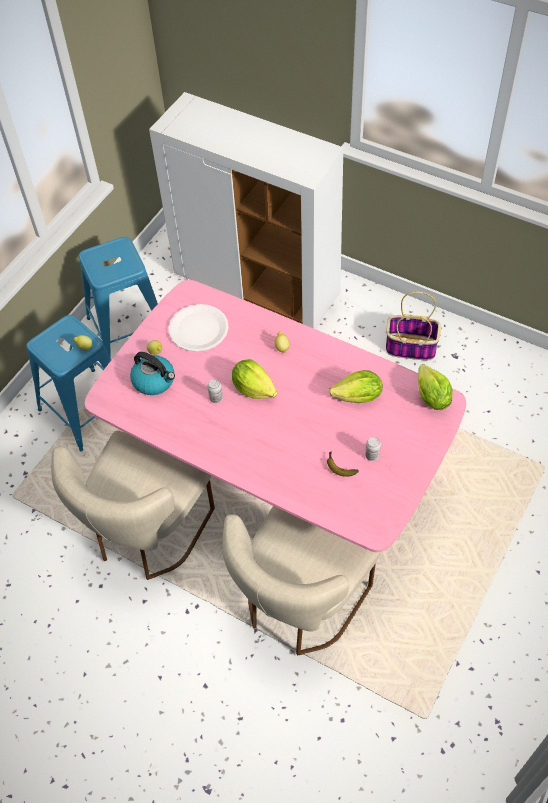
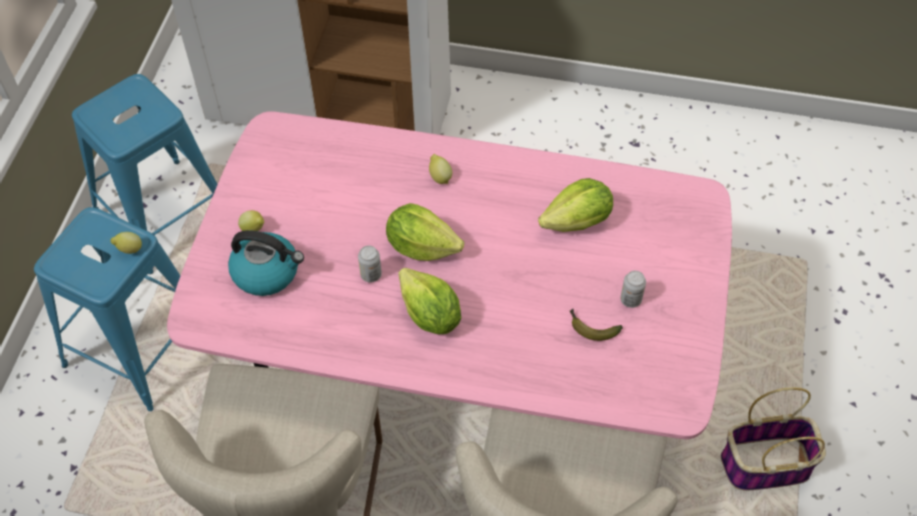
camera: 20 degrees left, 0 degrees up
(198, 329) = (306, 180): white plate -> none
(410, 347) = (571, 146): basket -> basket (764, 465)
(432, 398) = (679, 197): lettuce -> lettuce (430, 316)

